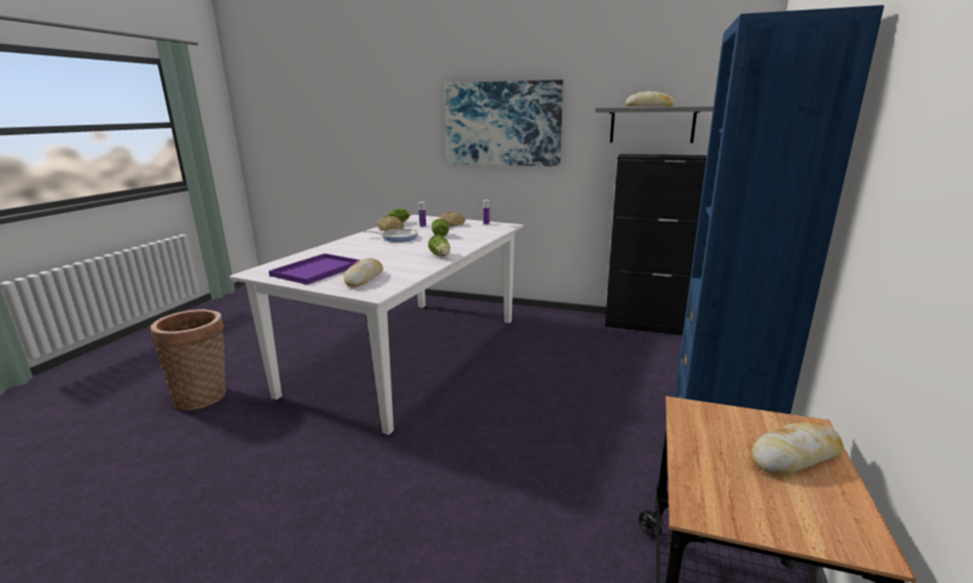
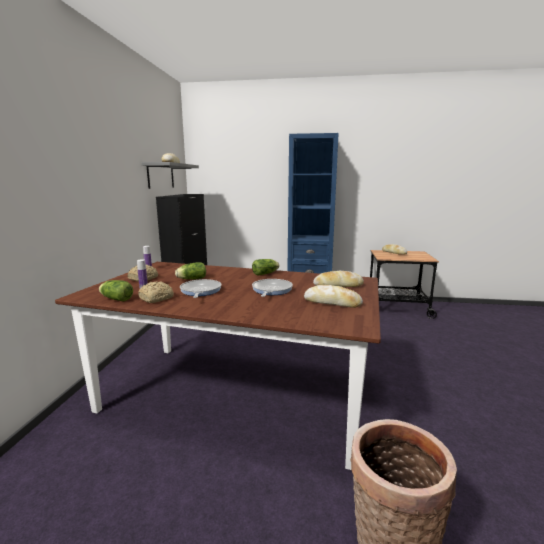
camera: 100 degrees left, 5 degrees down
(316, 270) = (332, 302): purple tray -> bread
(376, 255) = (271, 290): none -> frying pan
(408, 353) = (235, 395): white dining table -> brown dining table
(503, 124) = (92, 172): picture -> none

